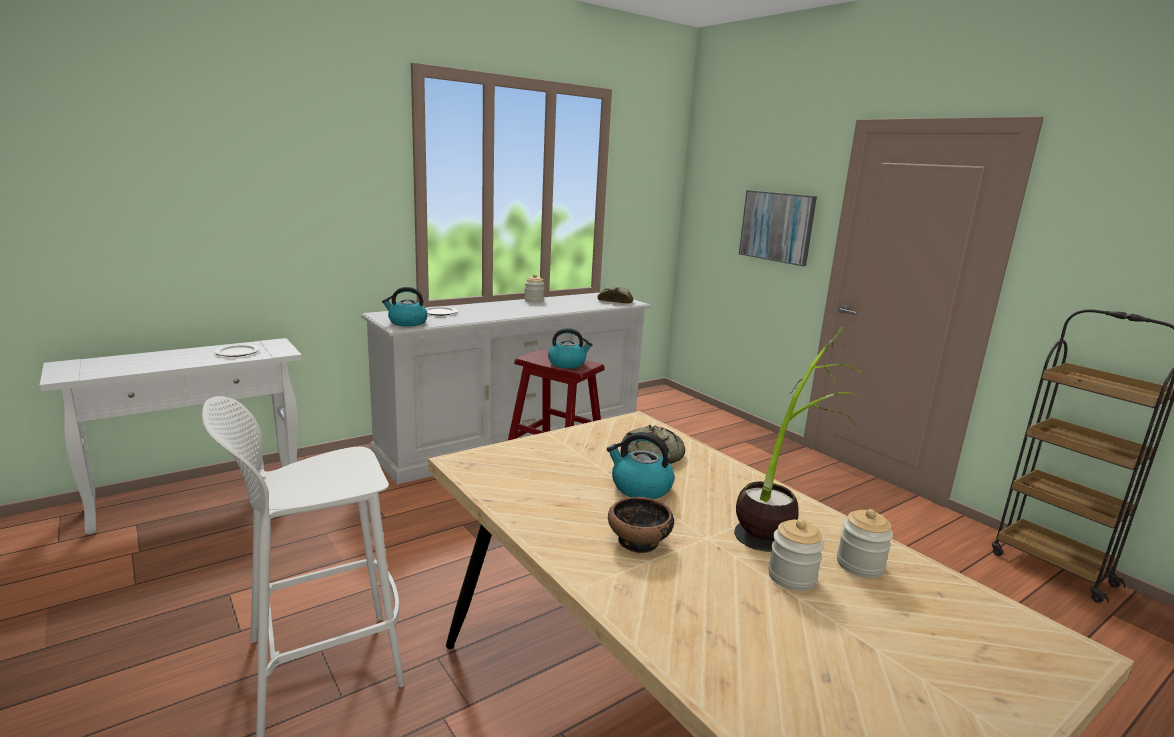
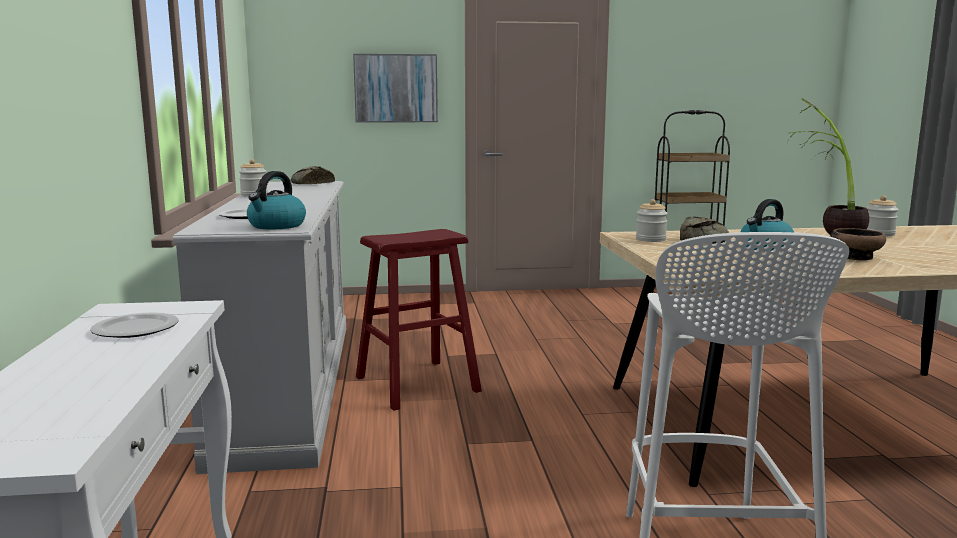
camera: 60 degrees left, 5 degrees down
(567, 363) = (429, 234): kettle -> none
(792, 577) = (897, 243): jar -> jar (650, 239)

